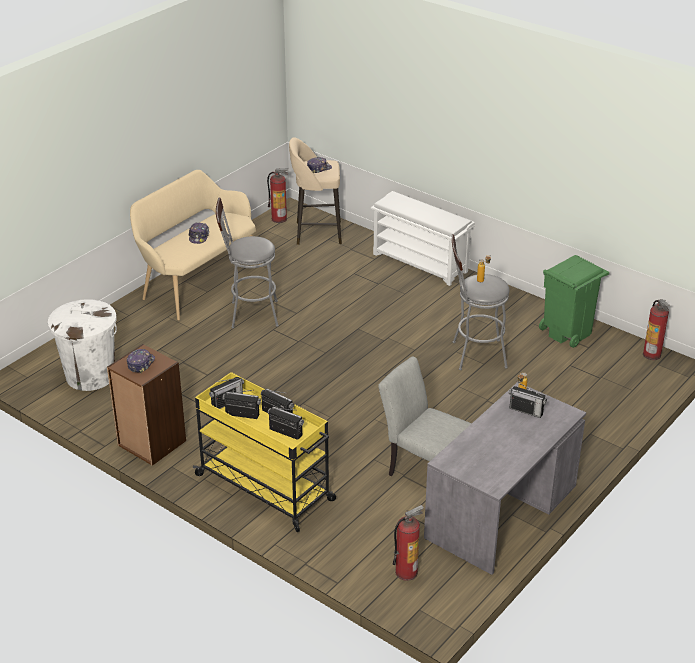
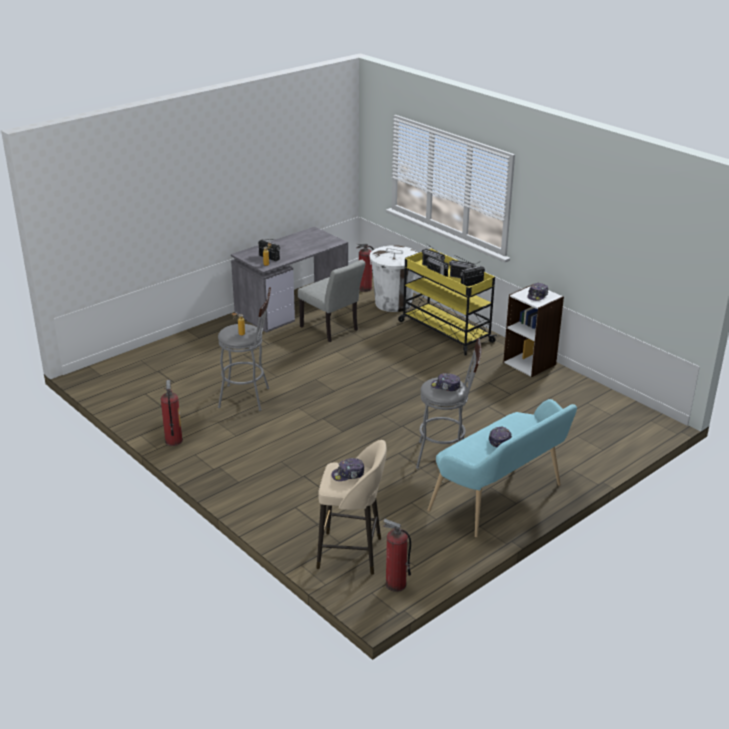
camera: 170 degrees left, 5 degrees down
(90, 375) = (593, 416): white trash can -> white trash can (393, 303)
(151, 443) = (530, 363): brown bookcase -> white bookcase
(197, 282) = (501, 500): beige bench -> turquoise bench
(250, 245) = (445, 386): none -> cap
(421, 263) = (245, 495): white shoe rack -> none
(567, 332) = (152, 407): green trash can -> none
(652, 354) = (97, 382): fire extinguisher -> fire extinguisher (173, 441)

